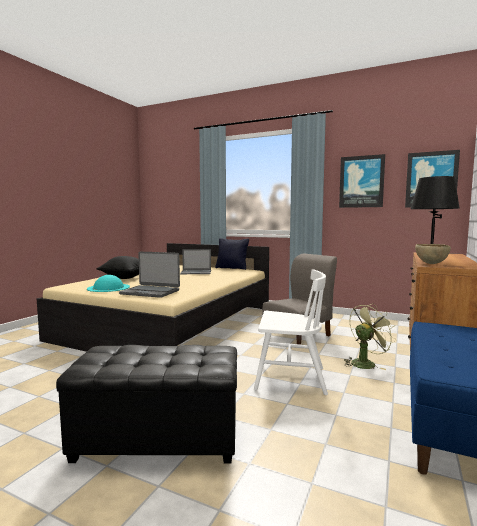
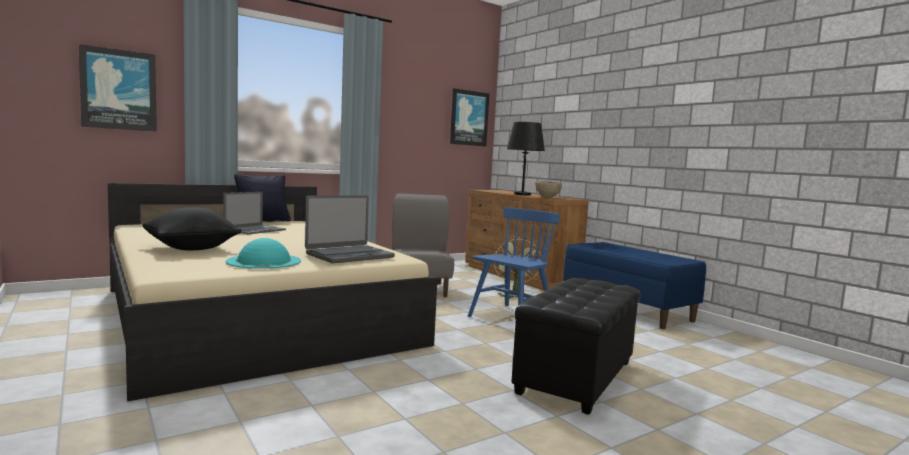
camera: 60 degrees left, 0 degrees up
(290, 378) = (512, 317): white chair -> blue chair
(361, 182) = (412, 111): picture -> picture (119, 89)

